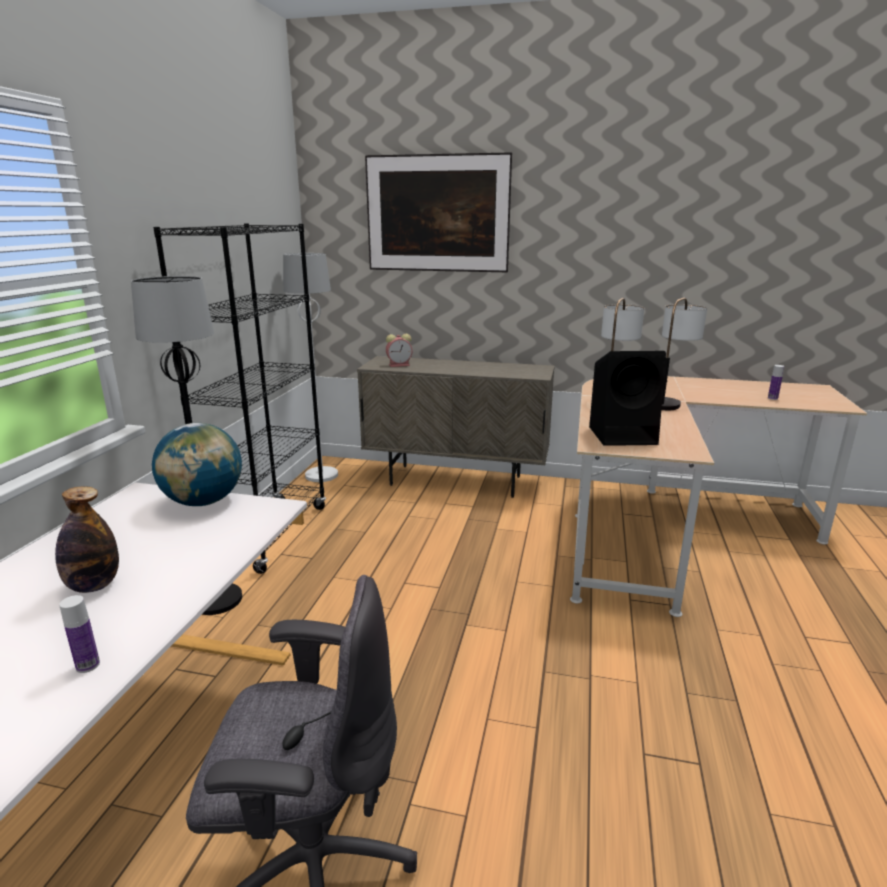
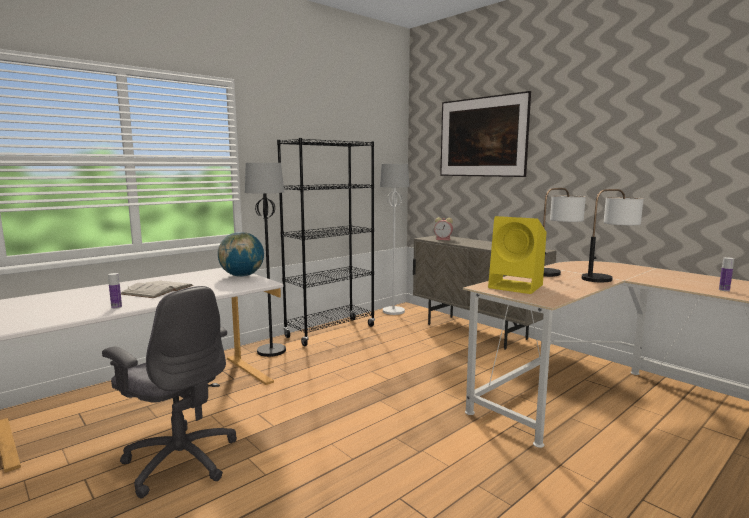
camera: 35 degrees right, 10 degrees down
(93, 586) = (157, 290): bottle -> white book
(624, 435) = (517, 286): black speaker -> yellow speaker

